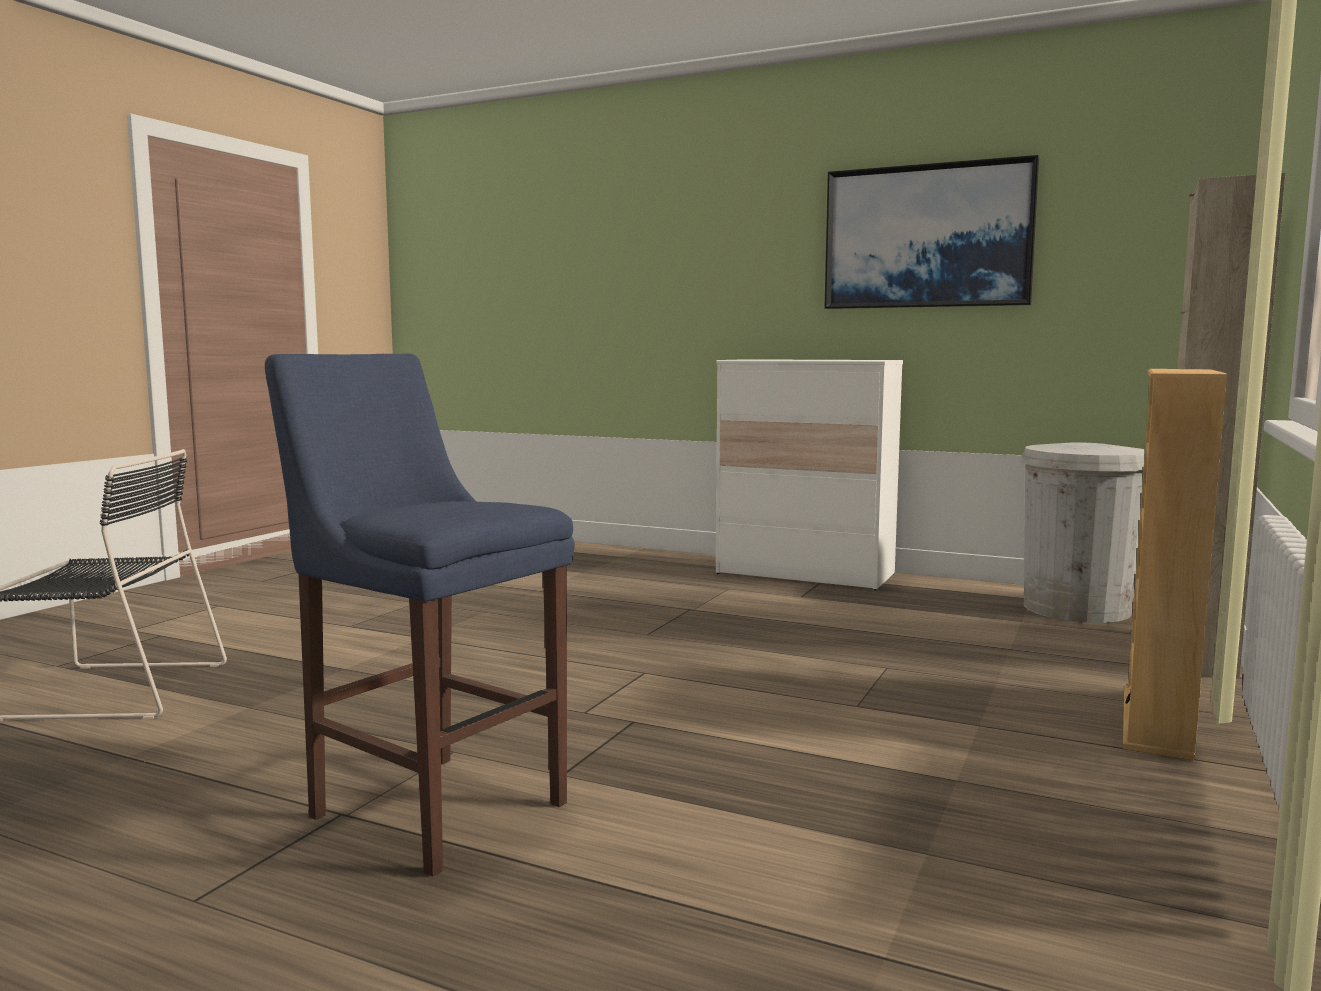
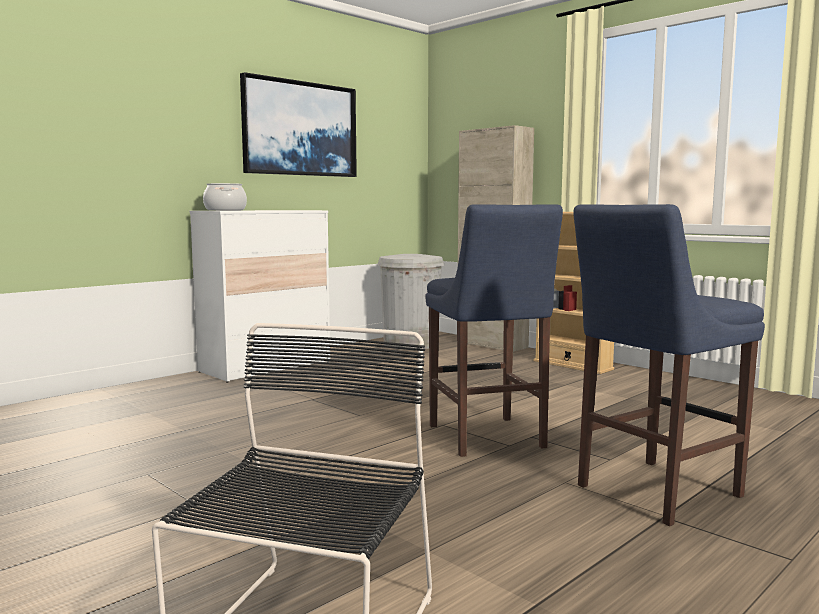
camera: 70 degrees left, 0 degrees up
(605, 699) = (487, 438): none -> blue stool
(761, 359) = (225, 210): none -> cooking pot

